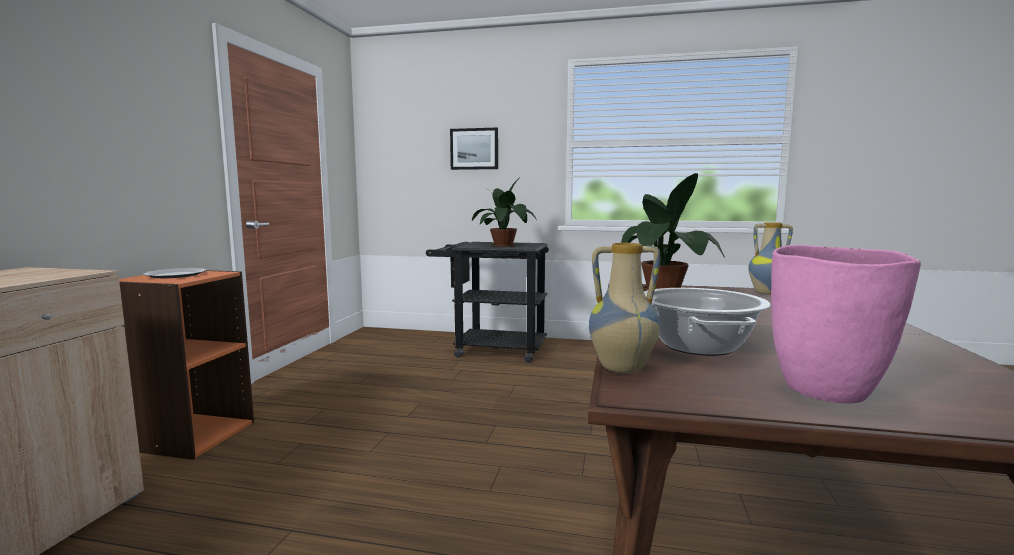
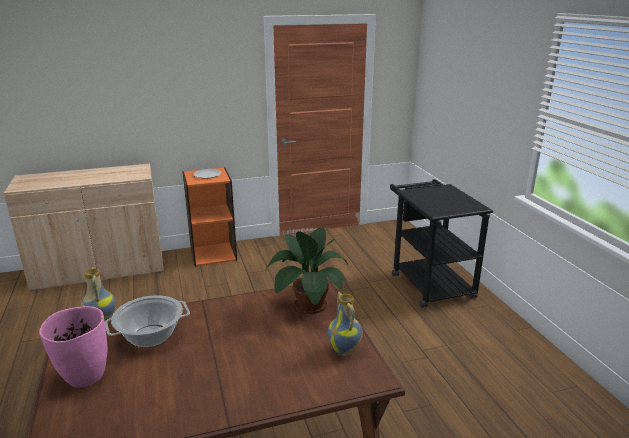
camera: 60 degrees right, 15 degrees up
(474, 149) = (477, 94): picture -> none
(505, 245) = (441, 201): potted plant -> none

